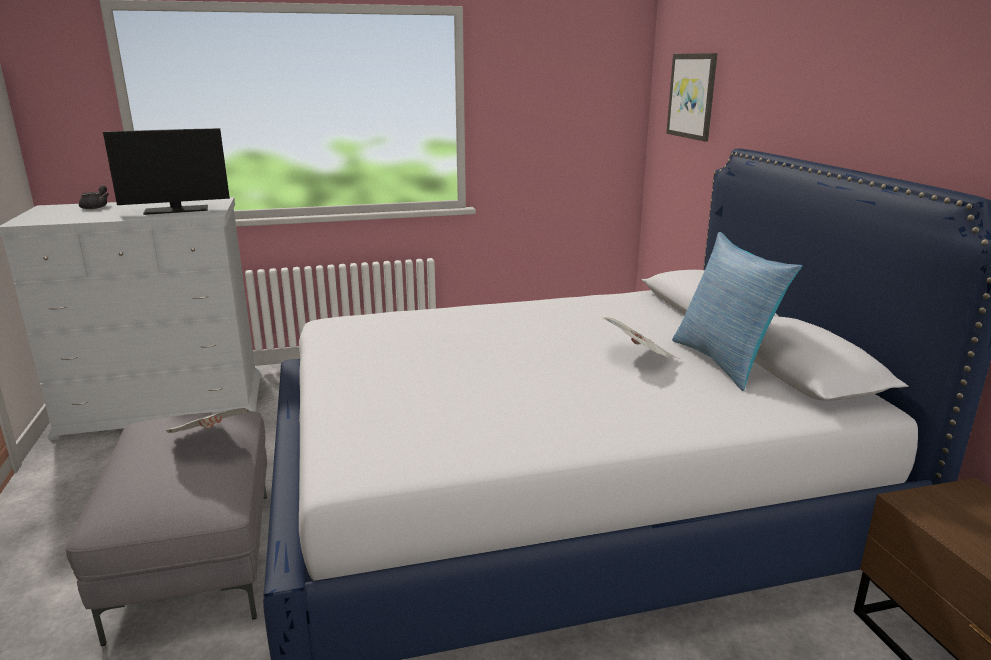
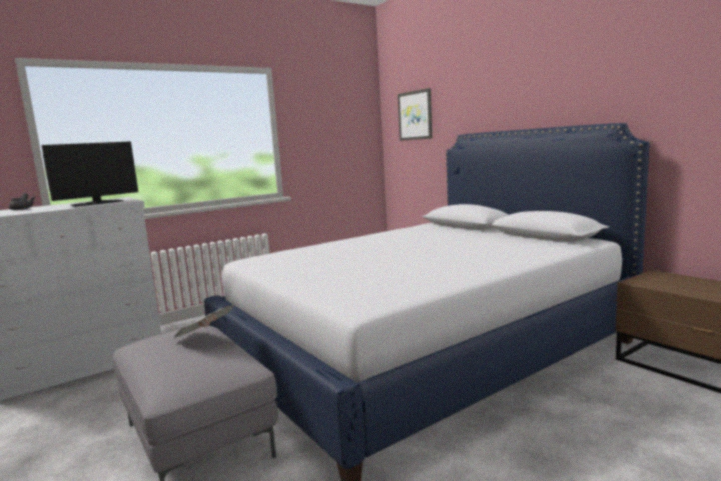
camera: 20 degrees left, 10 degrees down
(639, 358) = (460, 243): newspaper -> none
(724, 361) = (506, 238): pillow -> none

